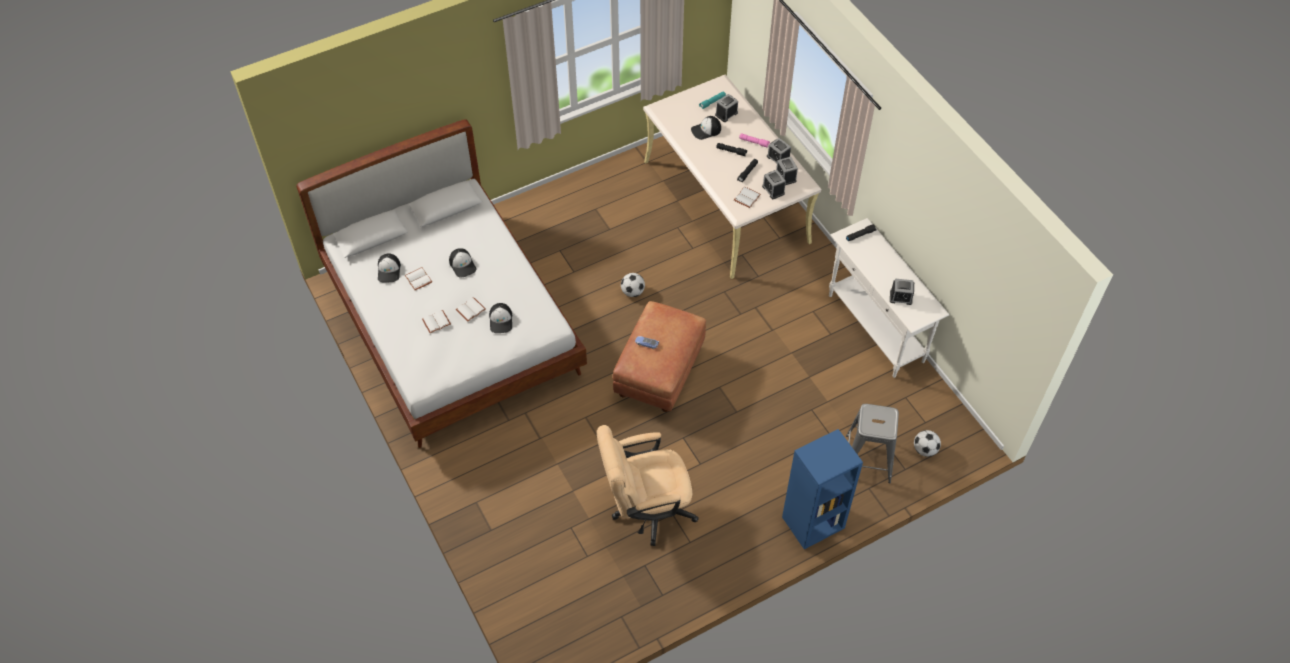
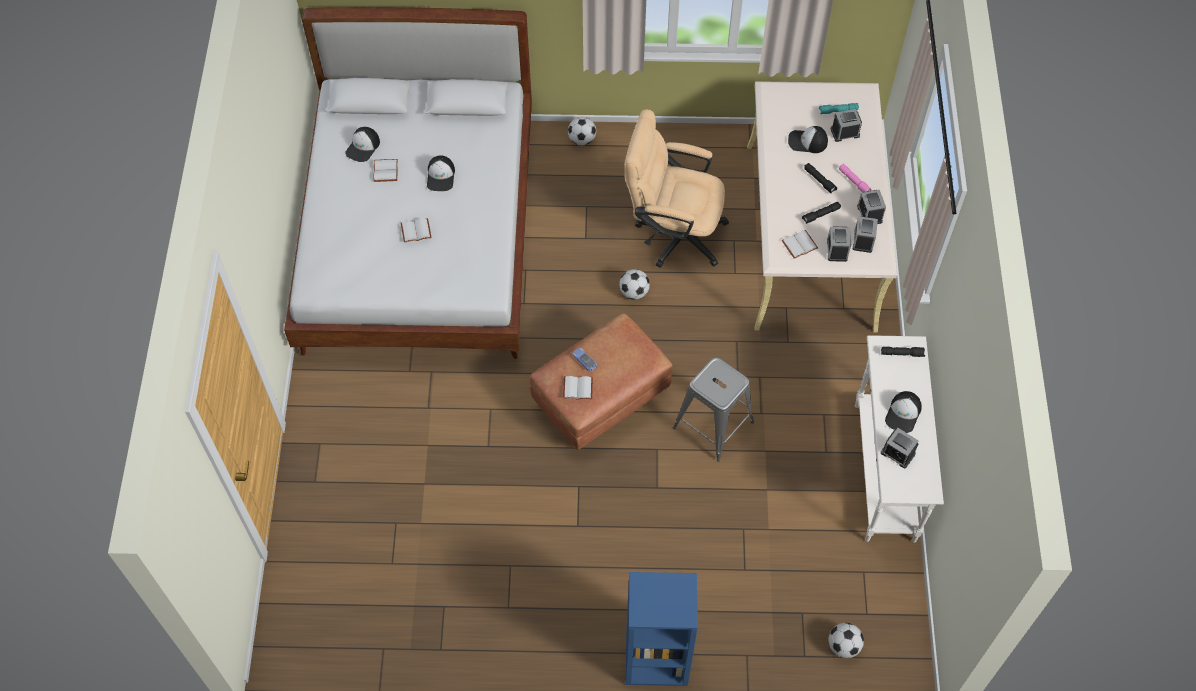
camera: 30 degrees right, 5 degrees up
(436, 321) = (372, 227): white book -> white book (578, 387)
(501, 320) = (439, 258): cap -> cap (903, 414)
(525, 207) = (582, 139): none -> football
(646, 510) = (486, 546): beige office chair -> beige office chair (672, 233)
(868, 459) = (769, 620): grey stool -> grey stool (713, 425)

